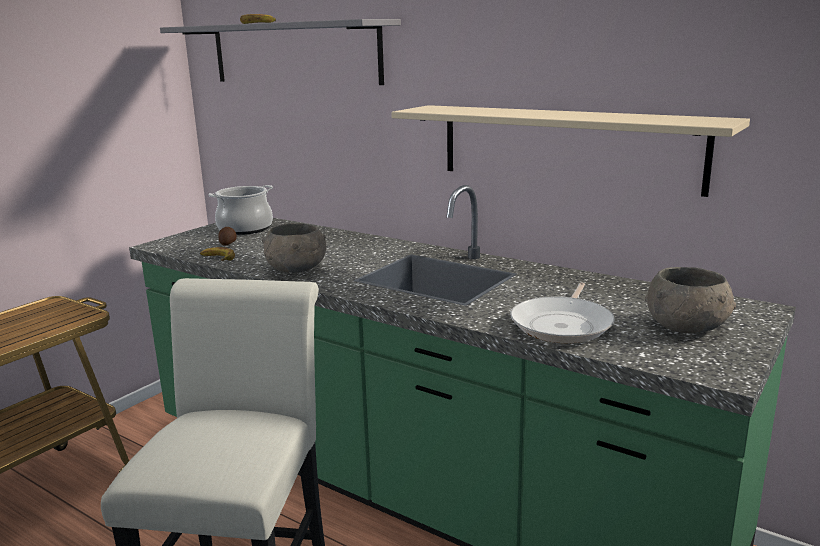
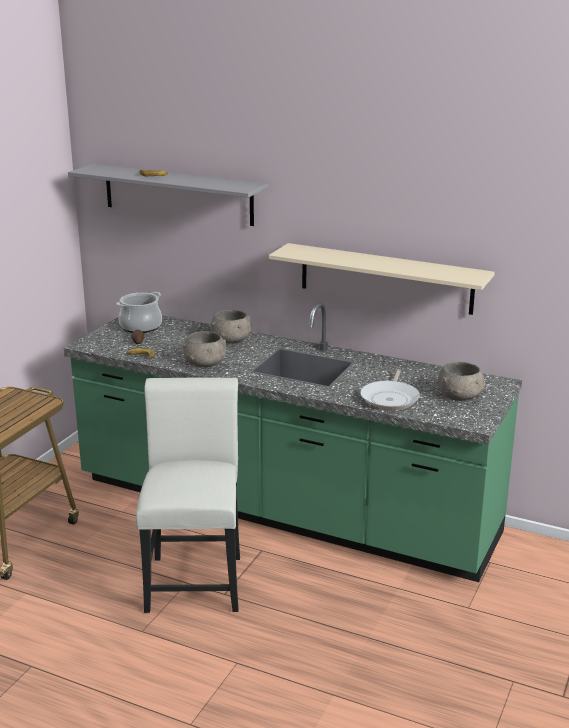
camera: 10 degrees left, 5 degrees up
(351, 244) = (231, 340): none -> grey bowl

